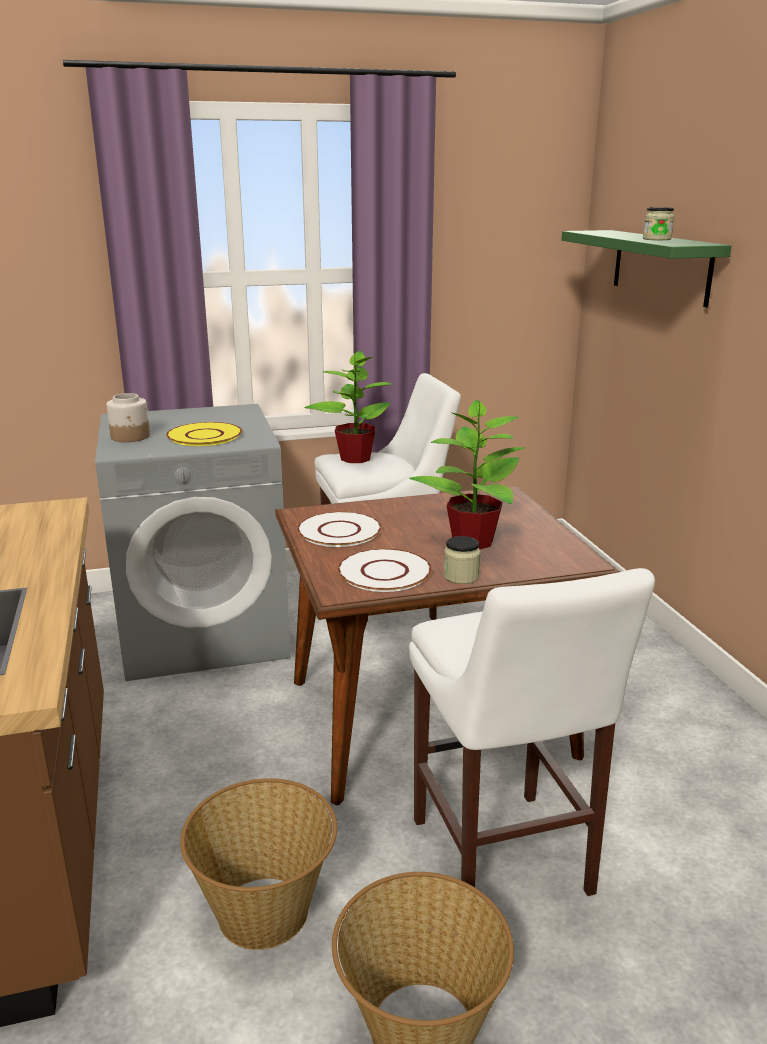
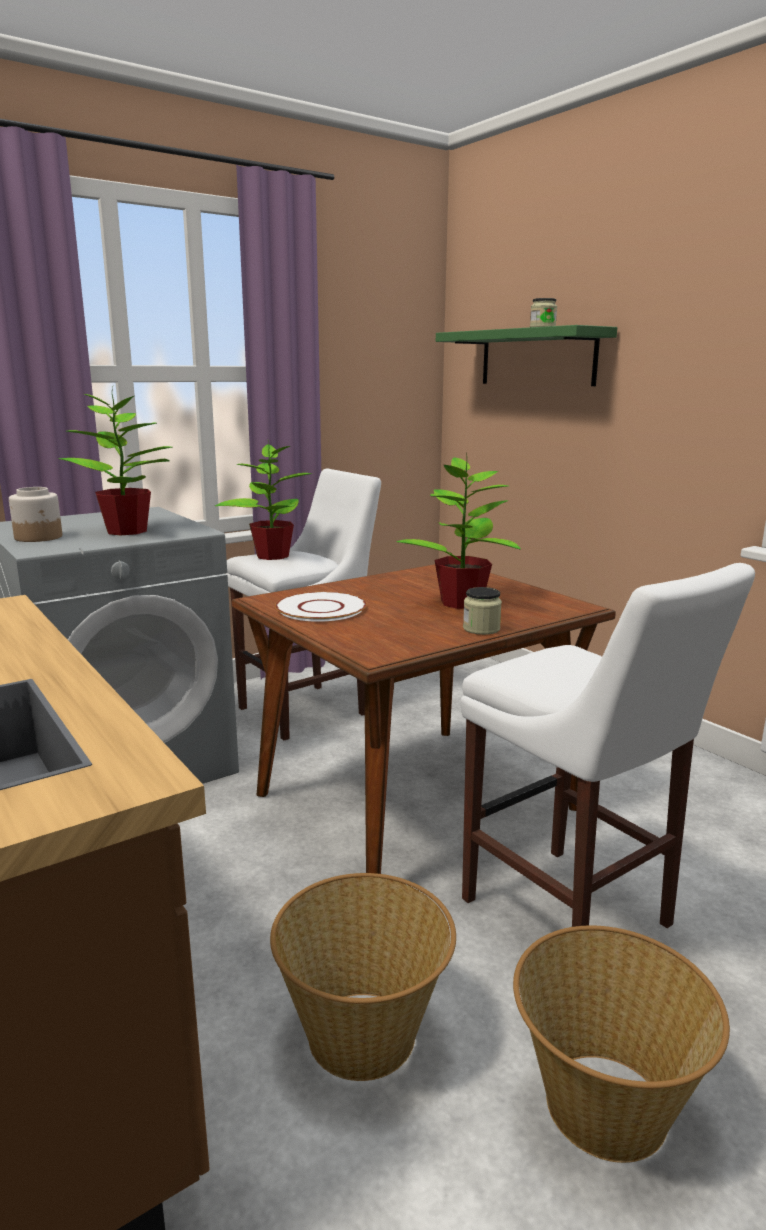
camera: 20 degrees left, 5 degrees down
(204, 436) = (128, 531): yellow plate -> potted plant
(384, 572) = (402, 634): white plate -> none

